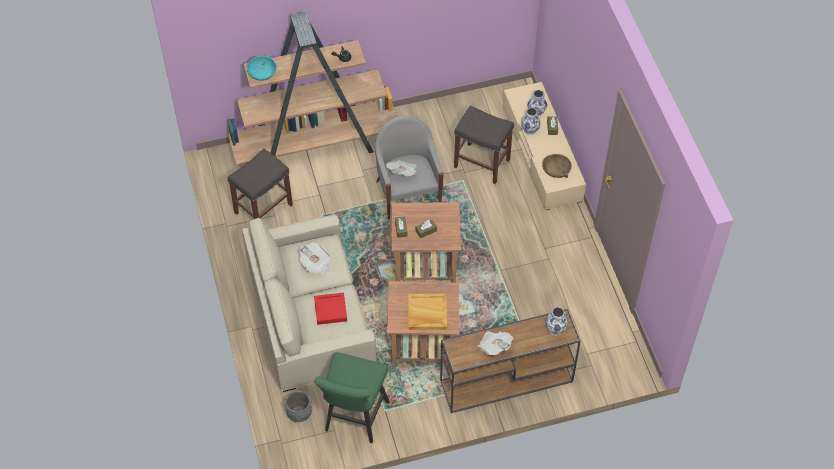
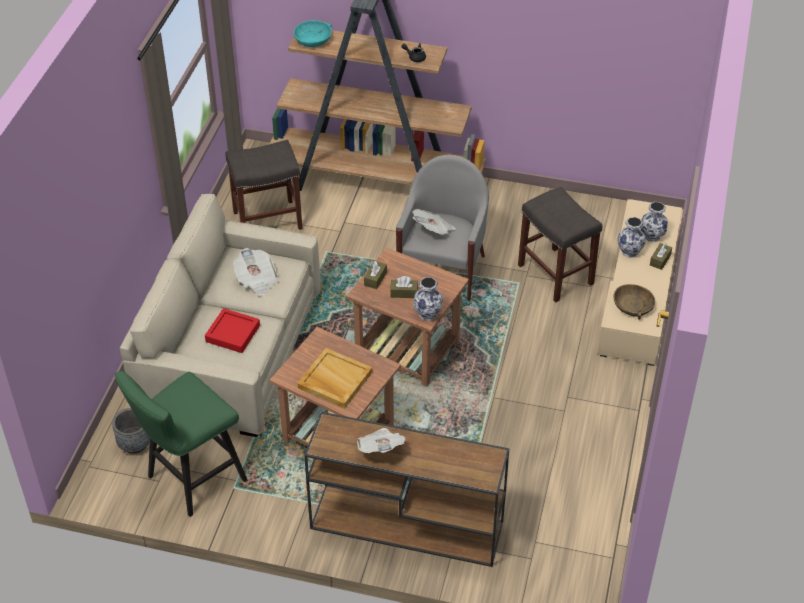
camera: 30 degrees right, 10 degrees down
(555, 329) = (475, 465): vase -> vase (428, 313)

